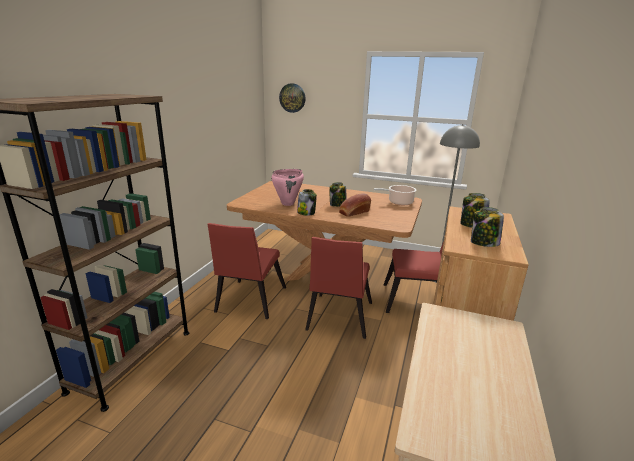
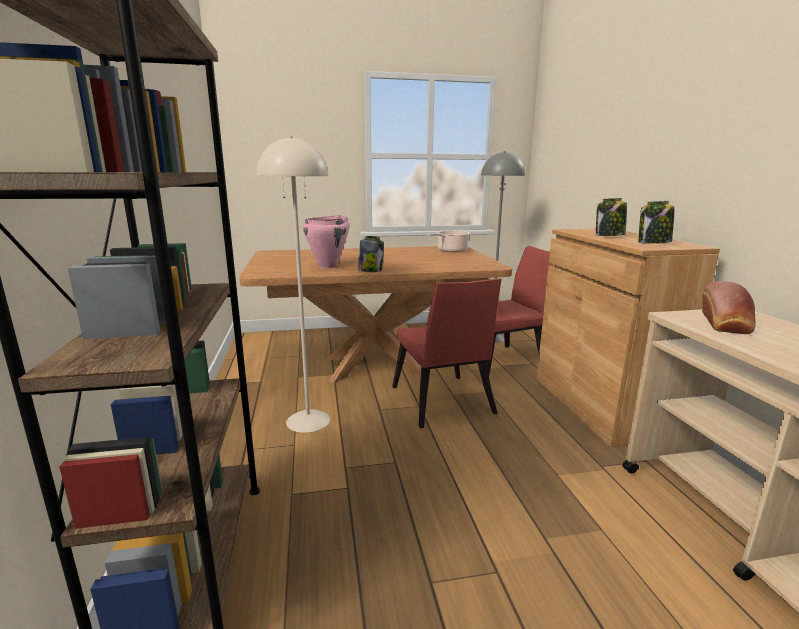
camera: 30 degrees left, 5 degrees down
(248, 302) = (307, 421): red chair -> beige floor lamp
(292, 98) = (262, 134): wall clock -> none
(337, 205) = (391, 260): jar -> none
(353, 212) = (423, 263): bread -> bread (725, 324)

